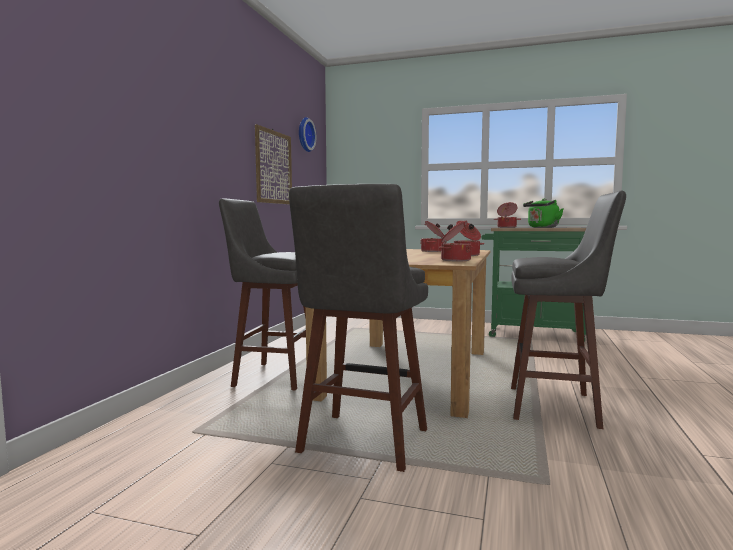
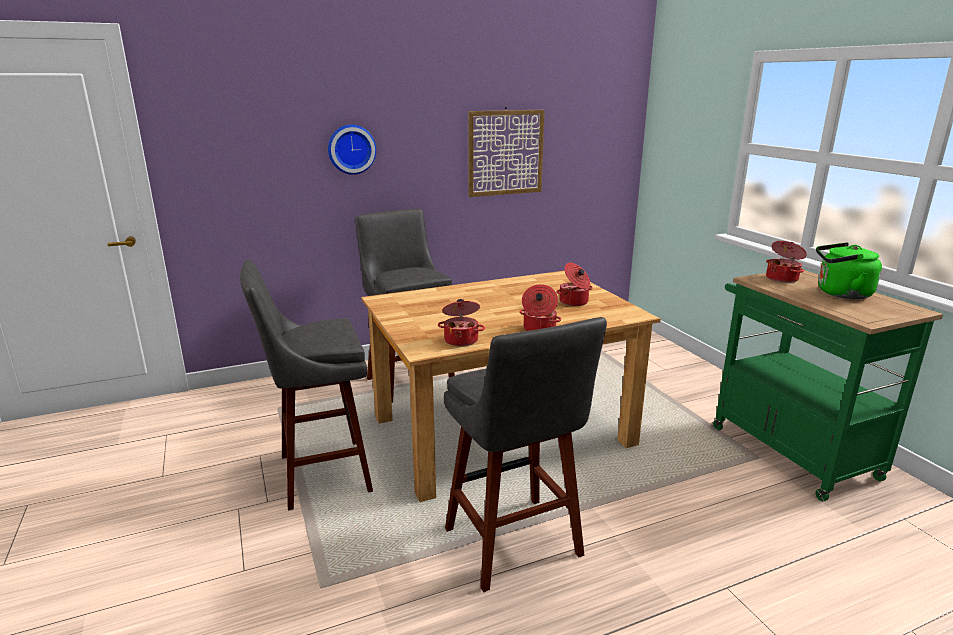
camera: 50 degrees right, 15 degrees up
(304, 135) = (584, 98): wall clock -> wall clock (351, 149)

